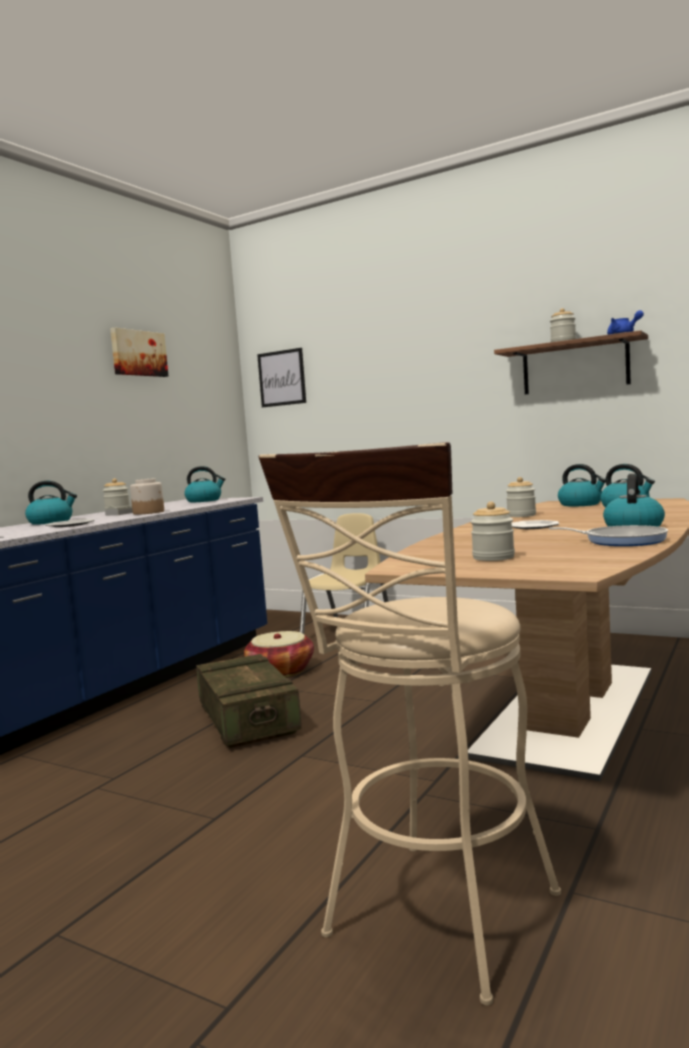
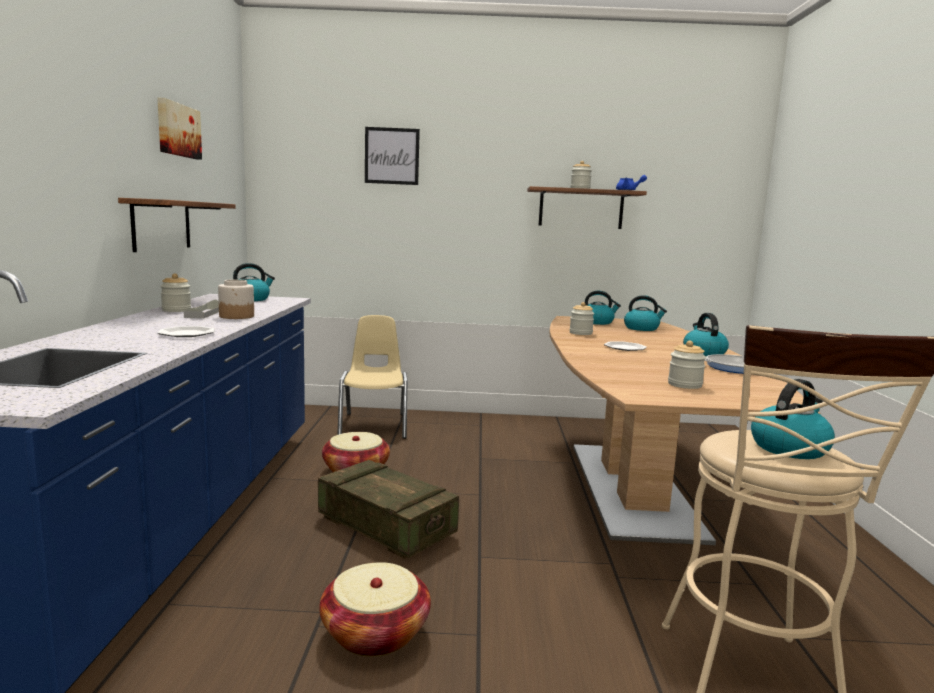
camera: 30 degrees left, 5 degrees up
(51, 522) = (132, 325): kettle -> kettle (789, 448)
(118, 437) = (161, 225): none -> shelf
(133, 800) = (375, 633): none -> basket
(282, 378) = (296, 174): picture -> picture (392, 156)

